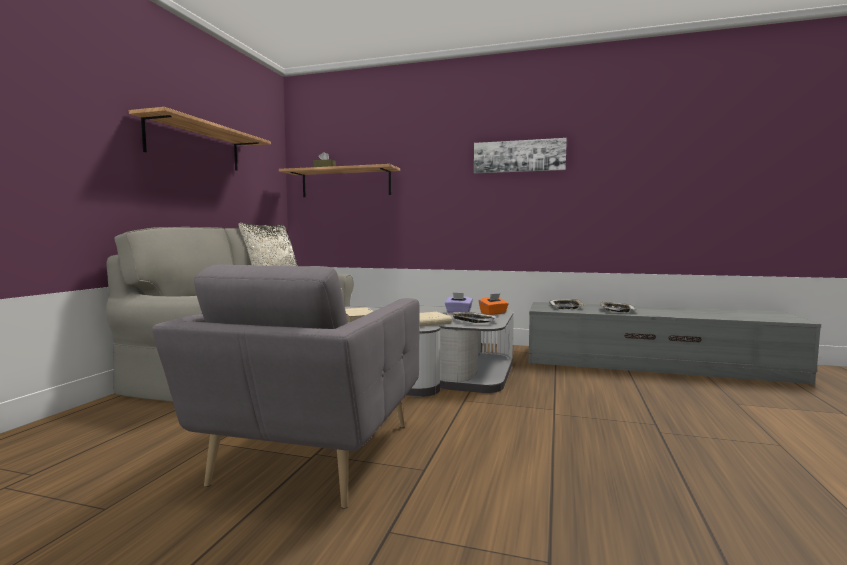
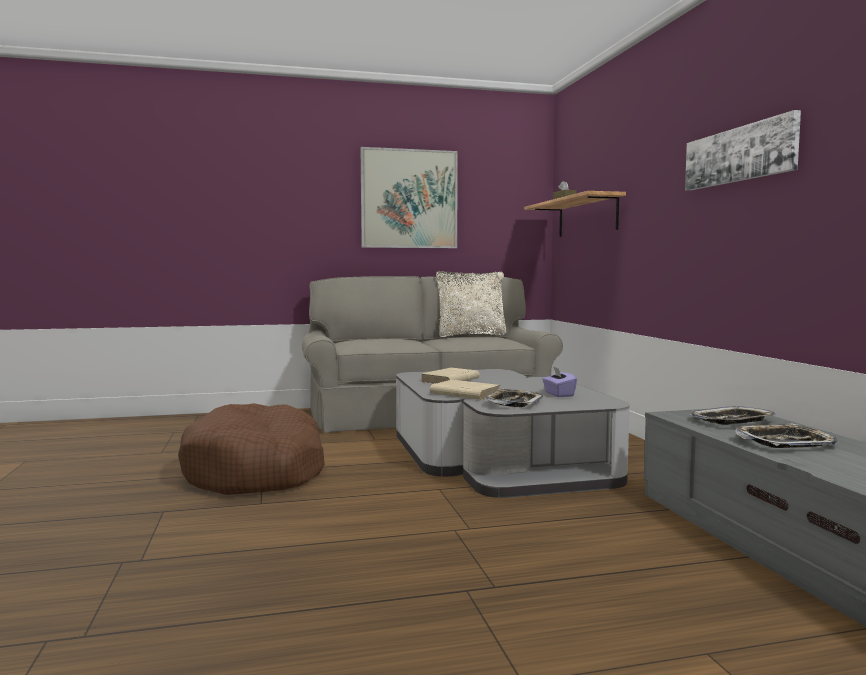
camera: 60 degrees right, 0 degrees up
(195, 145) = (409, 199): shelf -> picture
(311, 457) = (256, 471): grey armchair -> brown dog bed
(493, 313) = (583, 403): orange tissue box -> none

